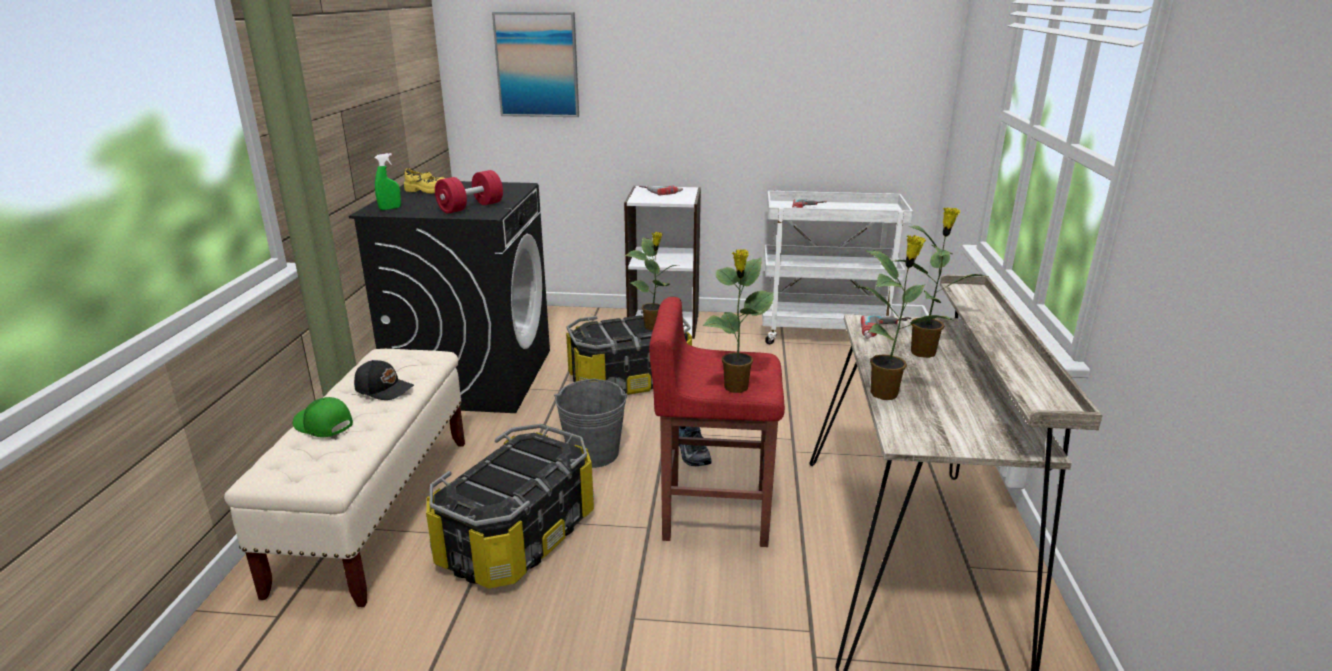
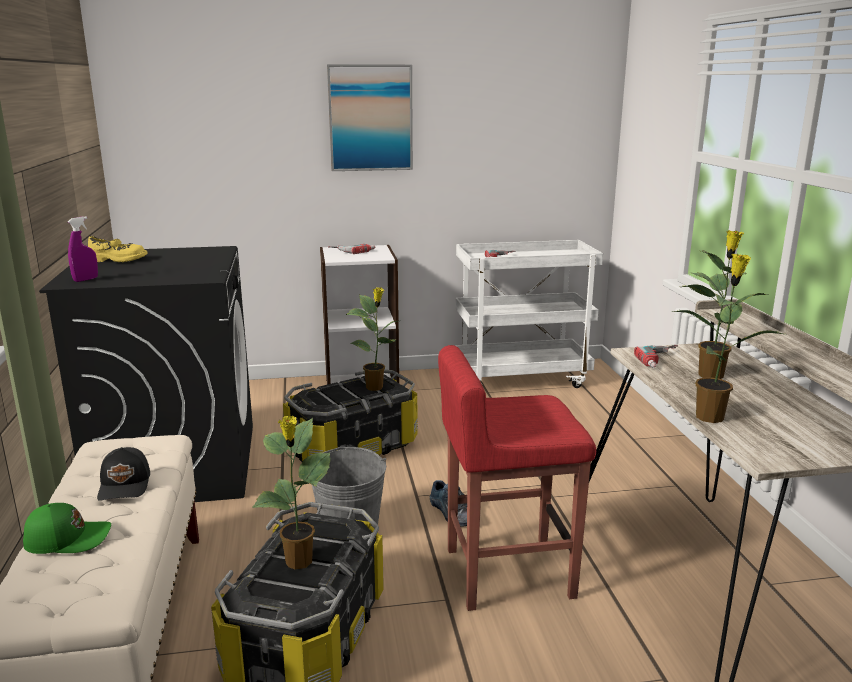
camera: 15 degrees left, 5 degrees down
(323, 426) = (68, 538): green cap -> green cap turned 150 degrees clockwise
(384, 389) = (125, 485): black cap -> black cap turned 75 degrees clockwise
(390, 208) = (86, 279): green spray bottle -> purple spray bottle
(471, 207) = (182, 273): red dumbbell -> none
(537, 65) = (211, 126): picture -> picture (370, 118)
(736, 388) = (542, 432): potted plant -> potted plant (299, 562)

